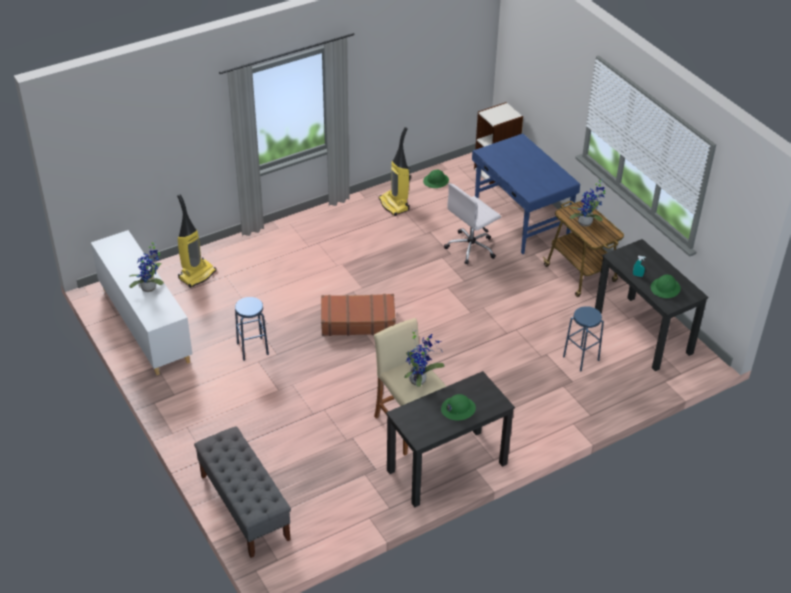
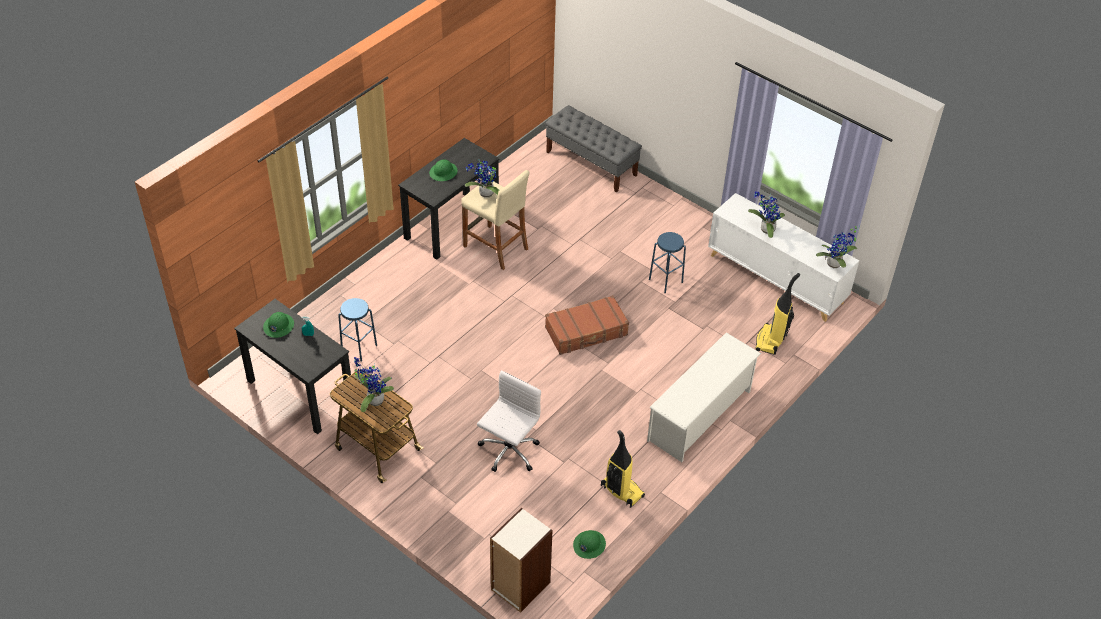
camera: 160 degrees right, 5 degrees up
(116, 243) = (835, 265): none -> potted plant
(300, 236) = (700, 416): none -> white shoe rack
(520, 222) = (464, 507): blue desk -> none

